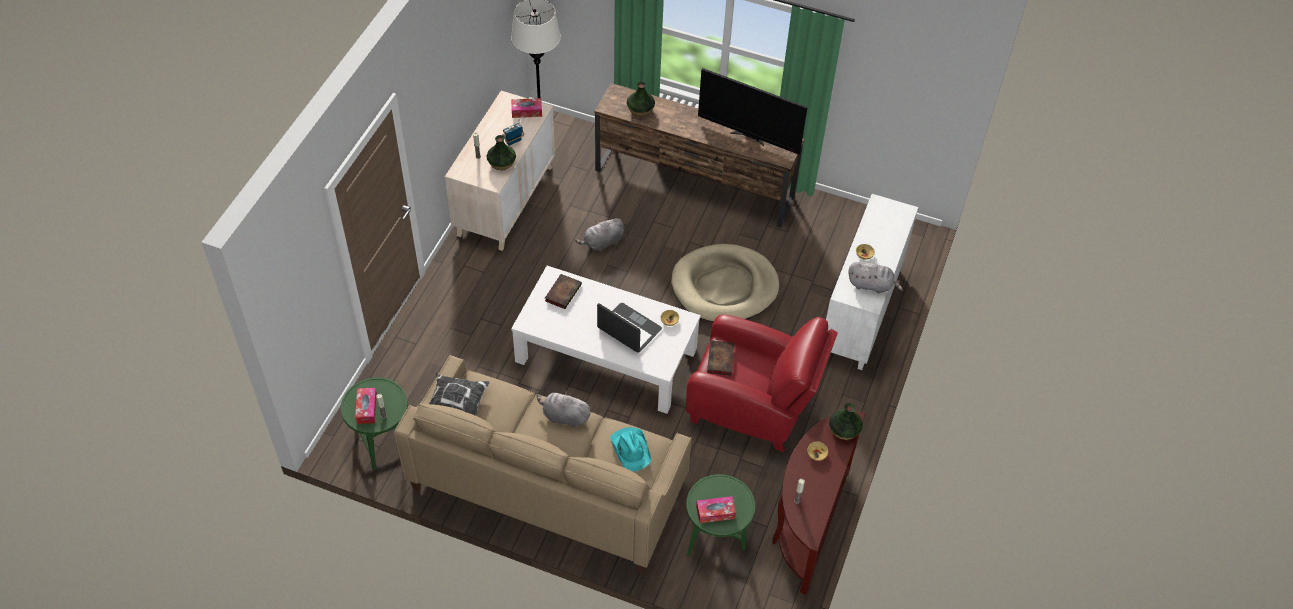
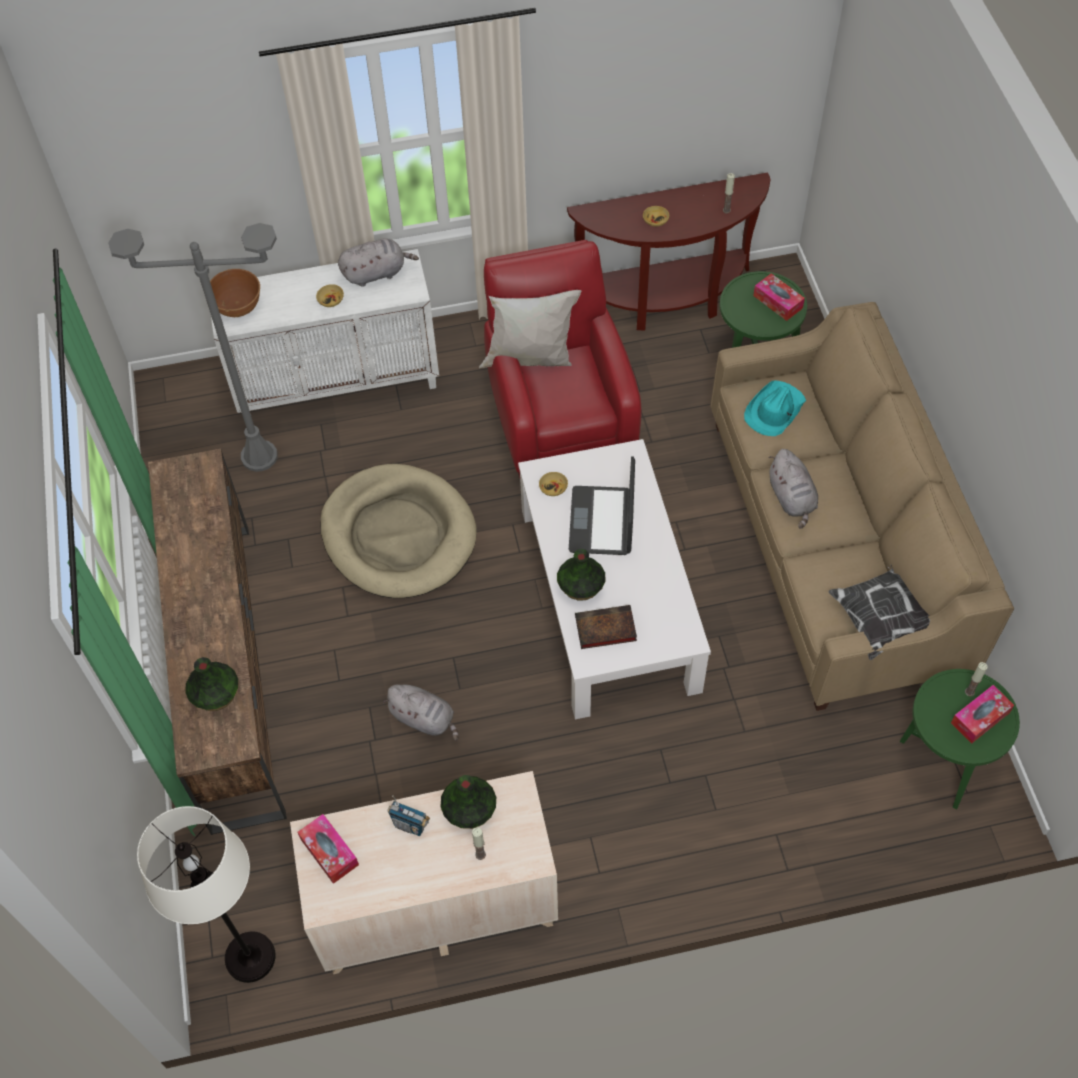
camera: 120 degrees left, 5 degrees up
(721, 360) = (571, 405): book -> none
(748, 137) = (186, 525): television -> none
(774, 363) = (530, 359): none -> white pillow
(829, 253) = (259, 456): none -> grey floor lamp
(844, 429) = (604, 213): vase -> vase (580, 586)
(871, 285) = (376, 273): grey plush toy -> grey plush toy turned 90 degrees clockwise
(890, 213) = (238, 305): none -> brown bowl

